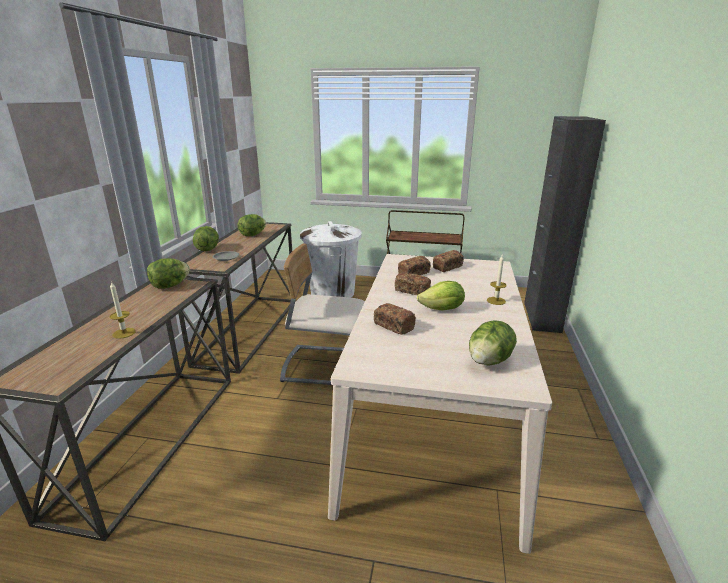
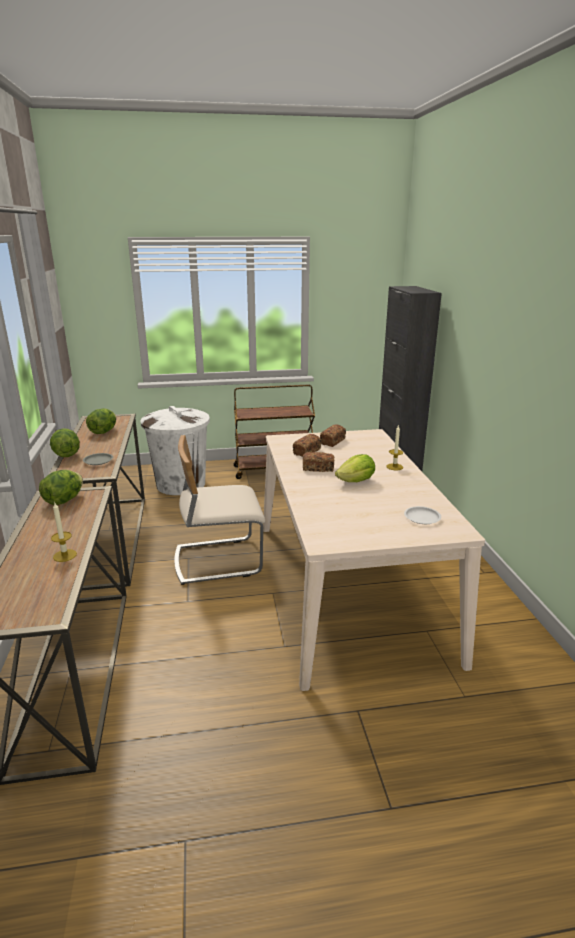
camera: 20 degrees left, 0 degrees up
(393, 326) = (326, 503): bread -> none
(489, 361) = (422, 517): lettuce -> white plate

